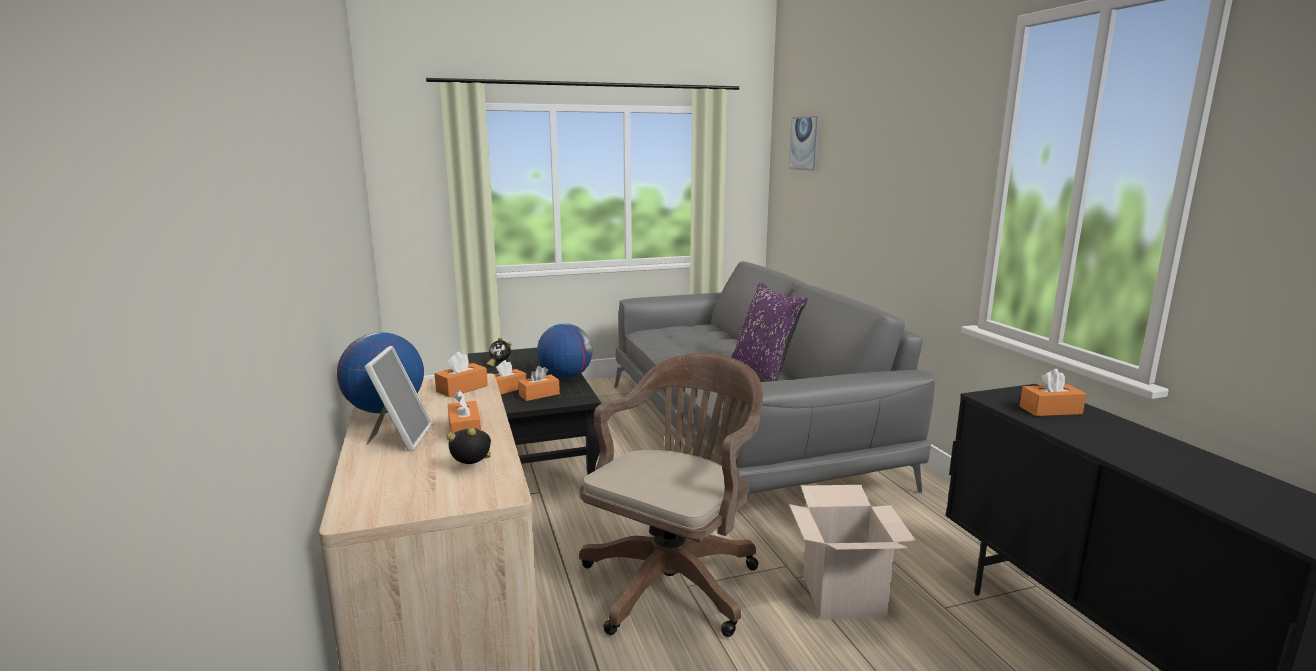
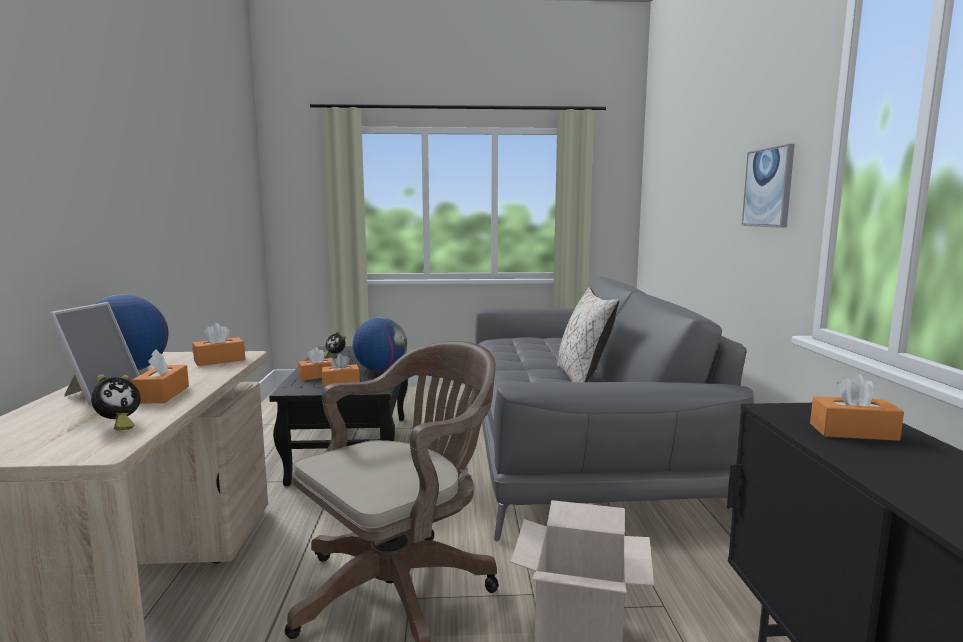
camera: 15 degrees right, 5 degrees down
(473, 468) = (118, 425): alarm clock -> alarm clock turned 105 degrees clockwise
(764, 370) = (583, 379): purple pillow -> beige pillow
(805, 143) = (667, 157): picture -> picture (768, 187)

